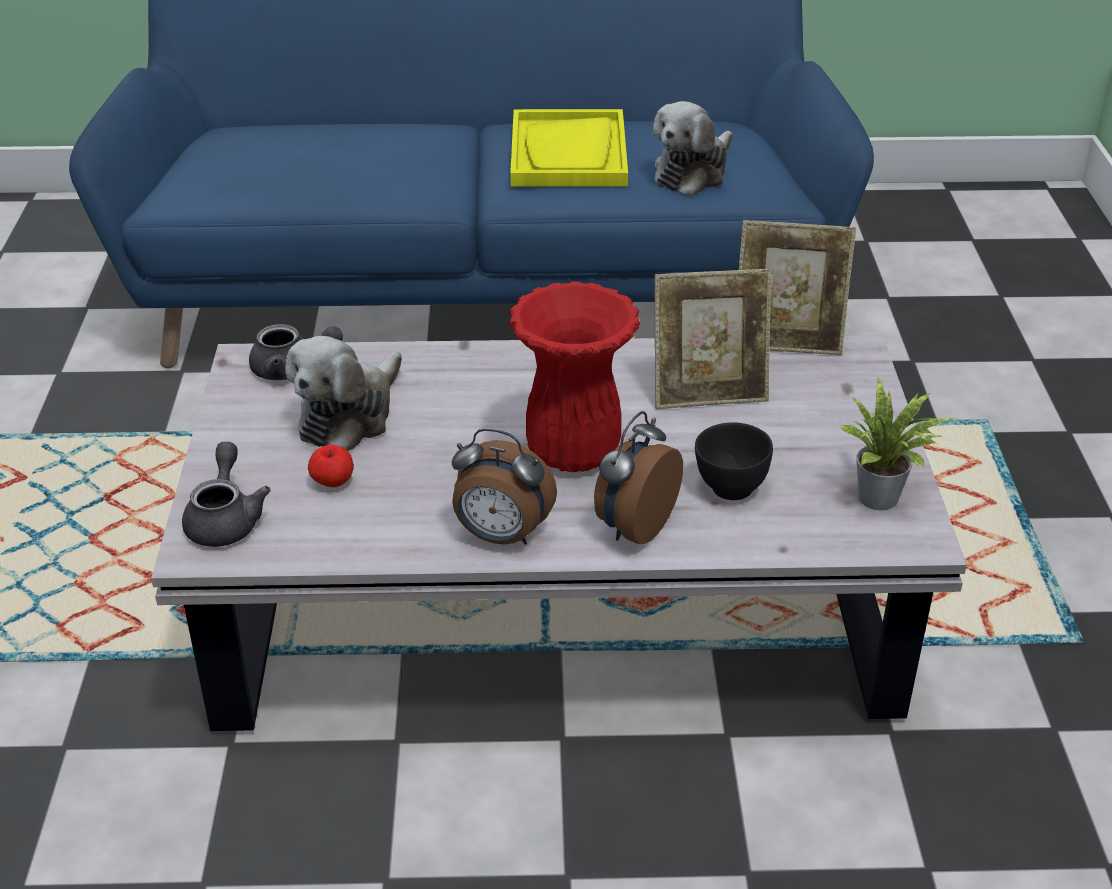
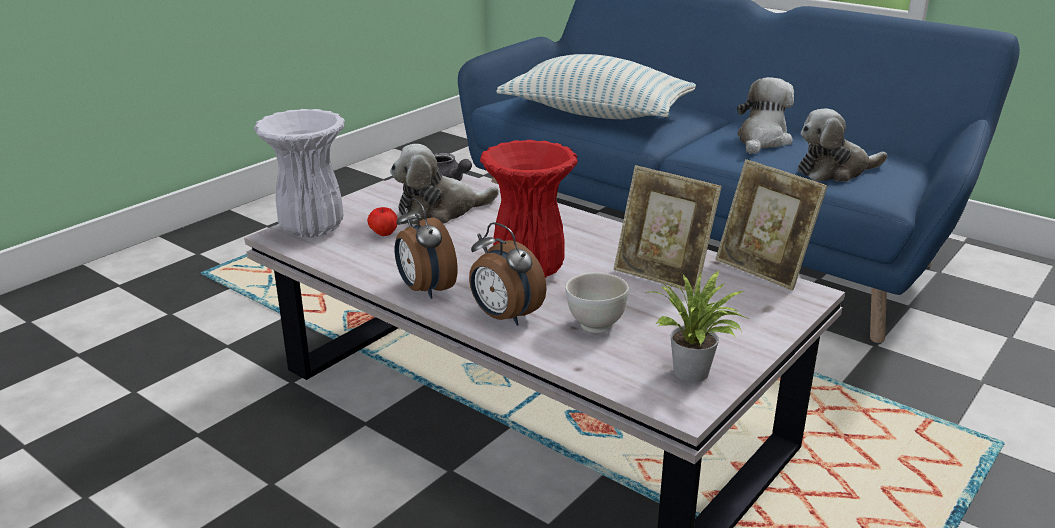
camera: 40 degrees right, 10 degrees down
(226, 519) = (312, 228): grey teapot -> white vase
(322, 176) = (596, 114): none -> pillow
(569, 153) = (762, 140): yellow tray -> plush toy
(633, 526) = (504, 317): alarm clock -> alarm clock turned 120 degrees counterclockwise
(730, 488) = (595, 325): black bowl -> white bowl

